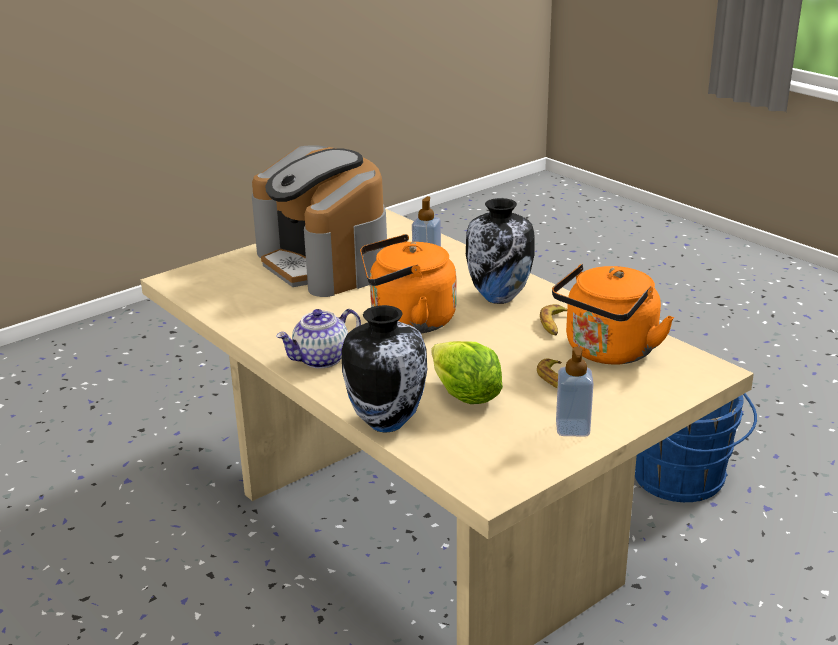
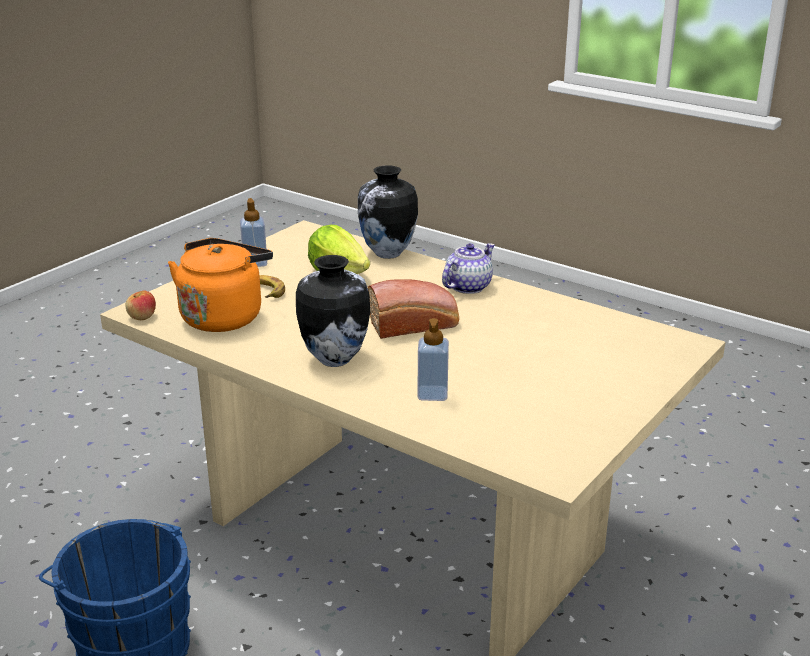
camera: 165 degrees right, 0 degrees up
(325, 263) = (551, 382): coffee machine -> none
(407, 321) = (415, 325): orange kettle -> bread
(554, 325) = (273, 336): banana -> none
(701, 361) = (142, 317): none -> apple

